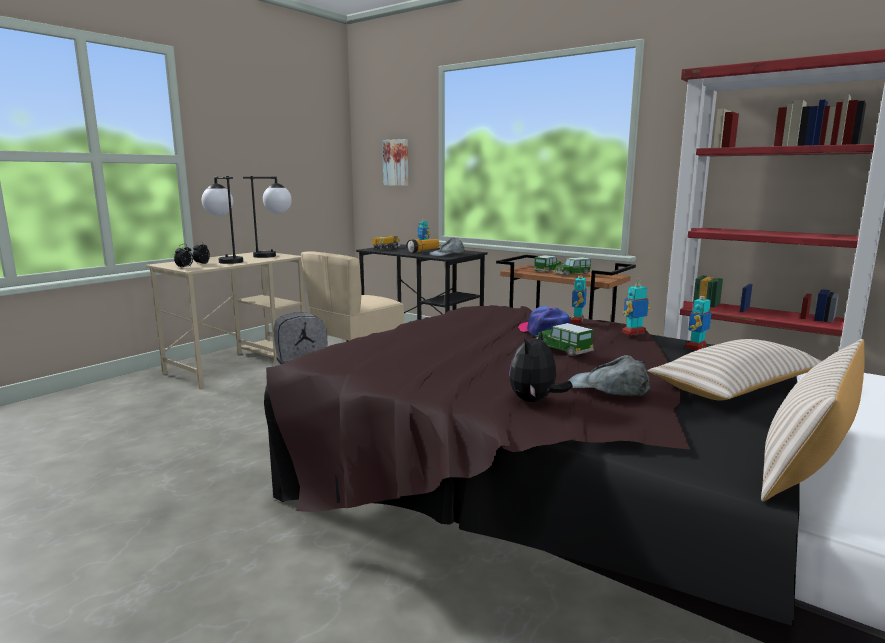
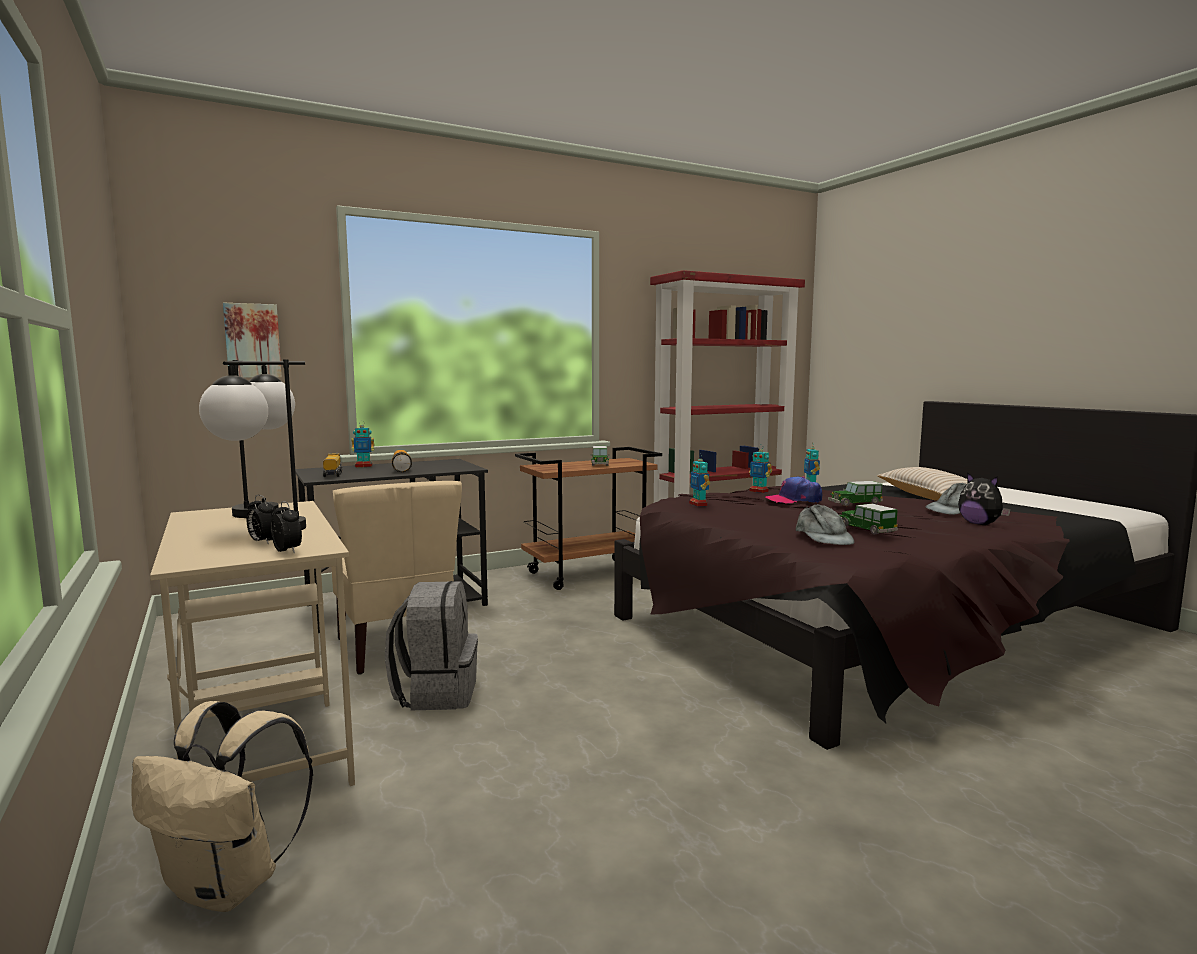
camera: 65 degrees left, 5 degrees down
(125, 390) = (229, 885): none -> beige backpack
(447, 254) = (447, 466): grey cap -> grey cap (823, 537)
(548, 270) = (569, 465): toy car -> toy car (866, 529)
(696, 347) = (835, 489): toy robot -> toy robot (698, 504)
(807, 459) = (1051, 509): beige pillow -> none

